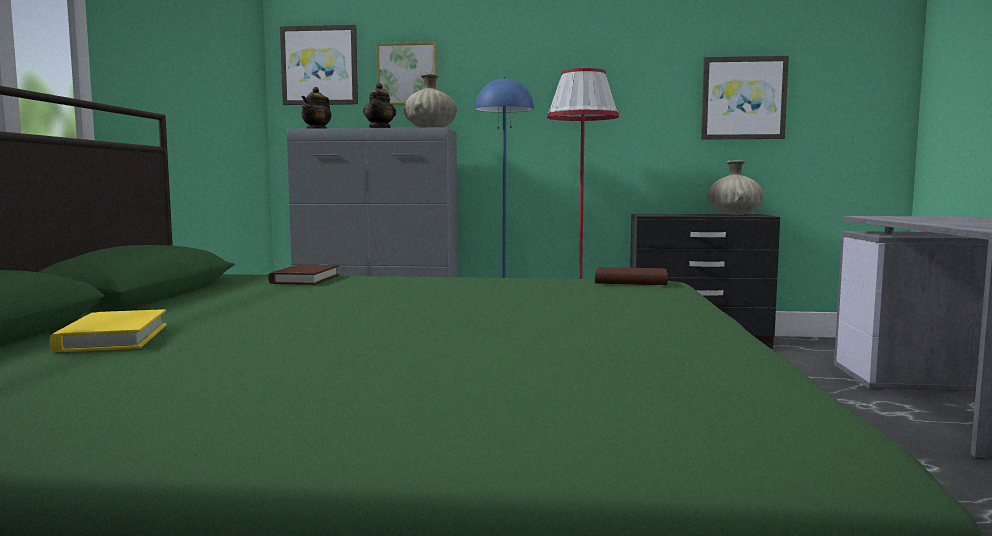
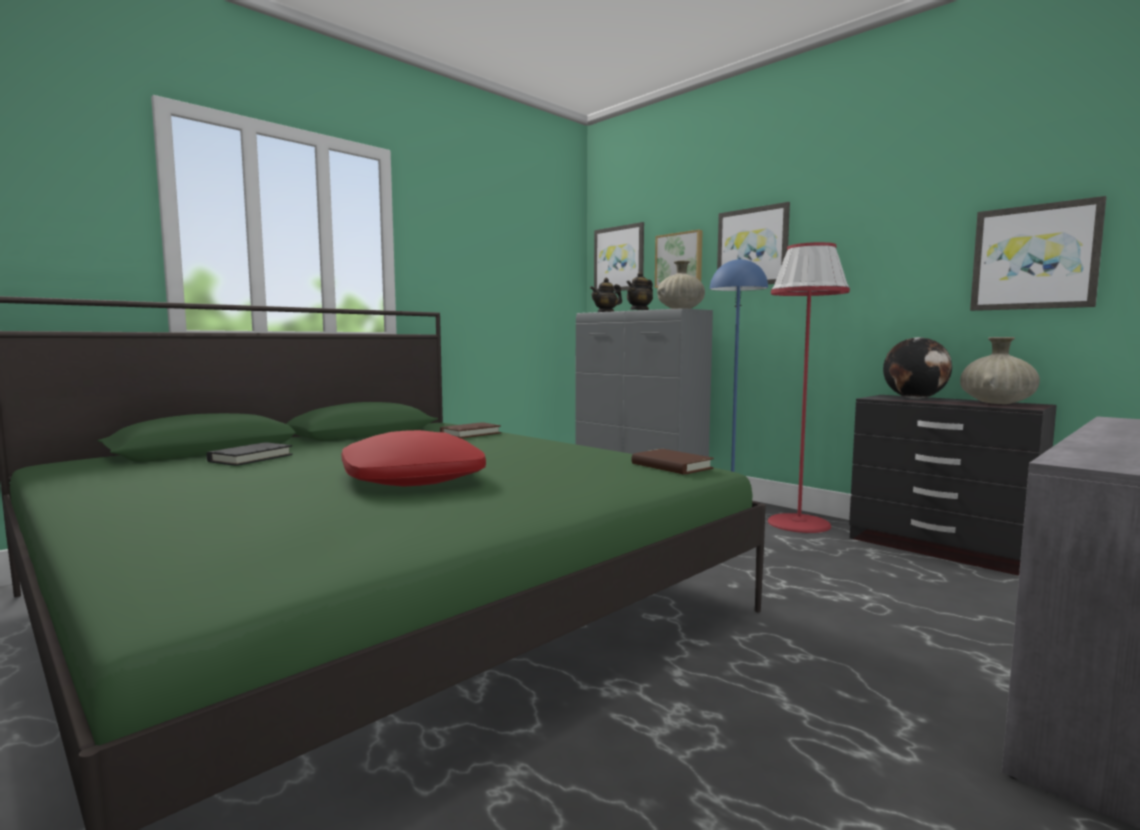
camera: 40 degrees right, 0 degrees up
(113, 338) = (251, 458): yellow book -> black book
(465, 321) = (412, 478): none -> red pillow
(497, 67) = (752, 247): none -> picture
(673, 214) = (915, 398): none -> globe

